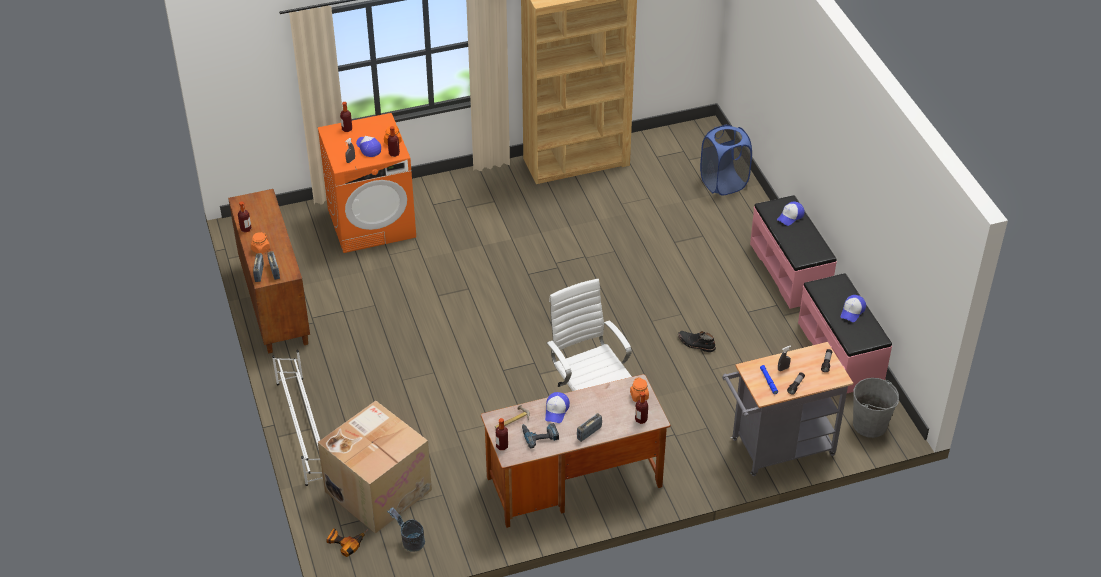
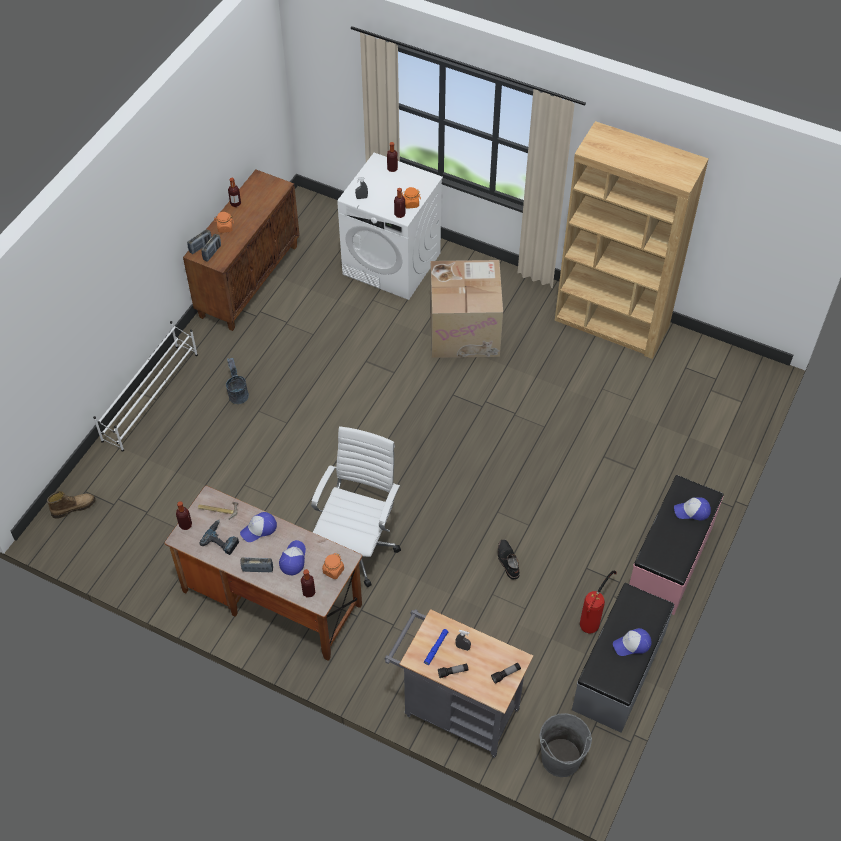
camera: 45 degrees right, 10 degrees up
(346, 541) = (73, 507): power drill -> boot
(368, 148) = (387, 196): cap -> cap (293, 559)
(372, 222) = (392, 264): orange washing machine -> white washing machine
(378, 489) = (140, 485): cardboard box -> cardboard box (465, 330)
(409, 541) = (111, 544): grey bucket -> grey bucket (237, 393)
(723, 183) = (714, 434): blue laundry basket -> none
(787, 334) = (594, 616): none -> fire extinguisher
(841, 352) = (620, 671): pink bench -> grey bench

